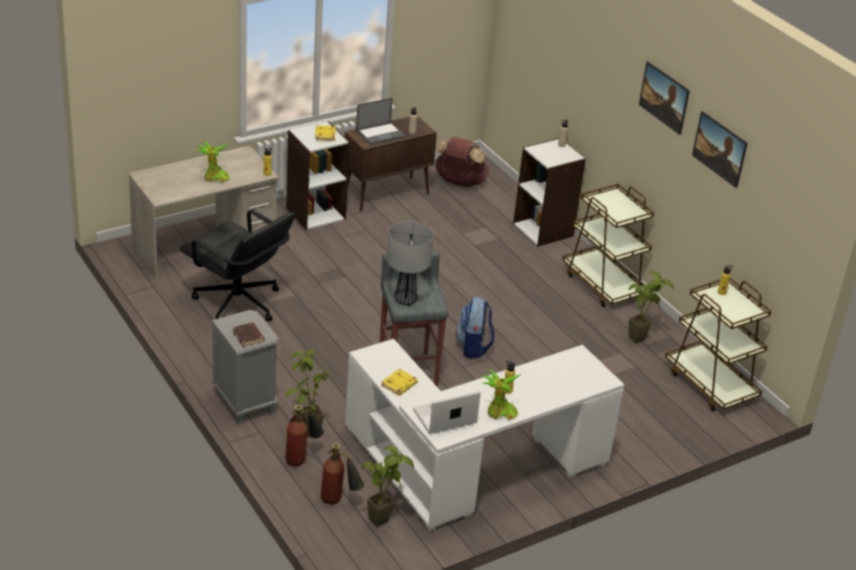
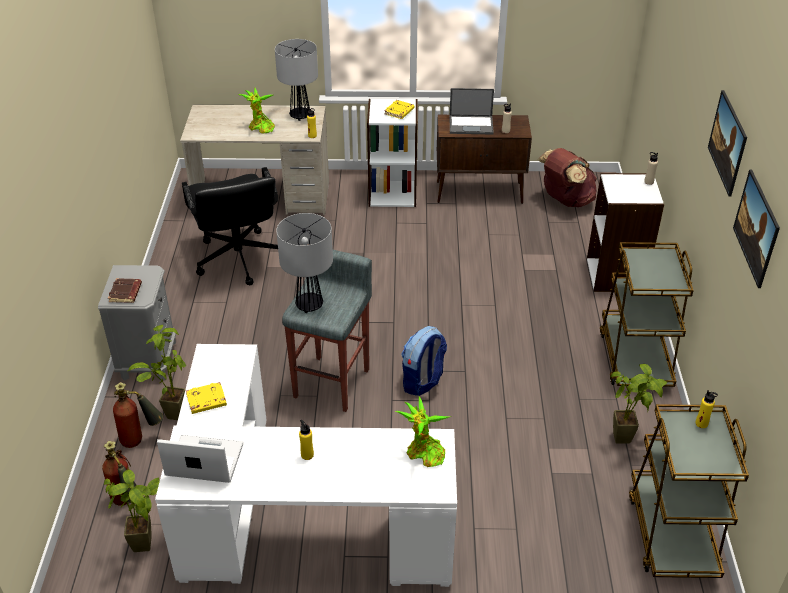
camera: 35 degrees right, 5 degrees up
(238, 159) = (300, 116): none -> table lamp
(499, 413) = (269, 480): potted plant -> potted plant (423, 453)

